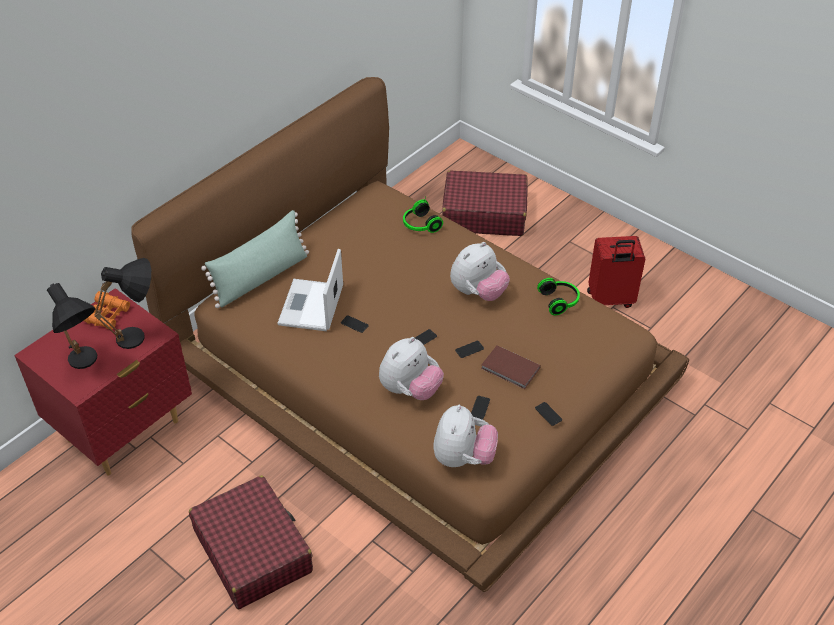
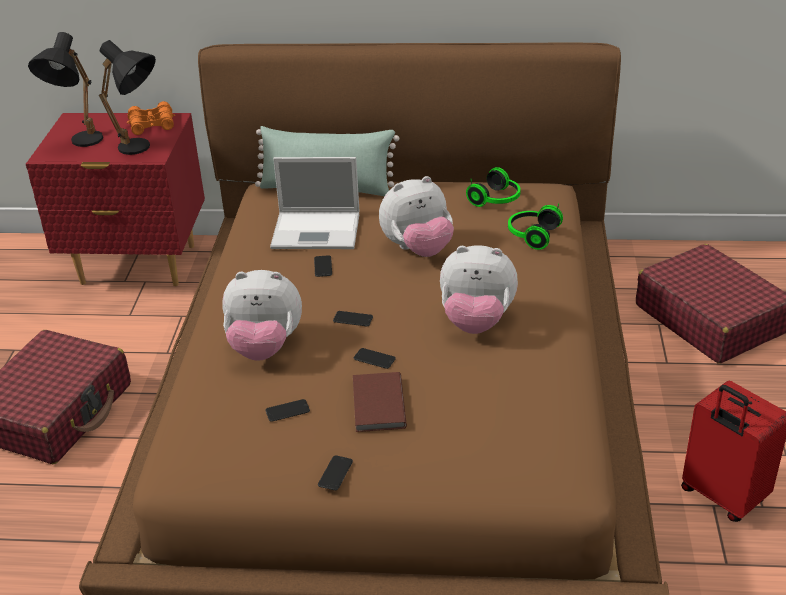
camera: 55 degrees right, 10 degrees down
(311, 306) = (318, 231): laptop -> laptop turned 150 degrees counterclockwise
(463, 457) = (196, 436): plush toy -> plush toy (418, 249)
(559, 301) = (546, 391): headphones -> headphones (497, 200)

